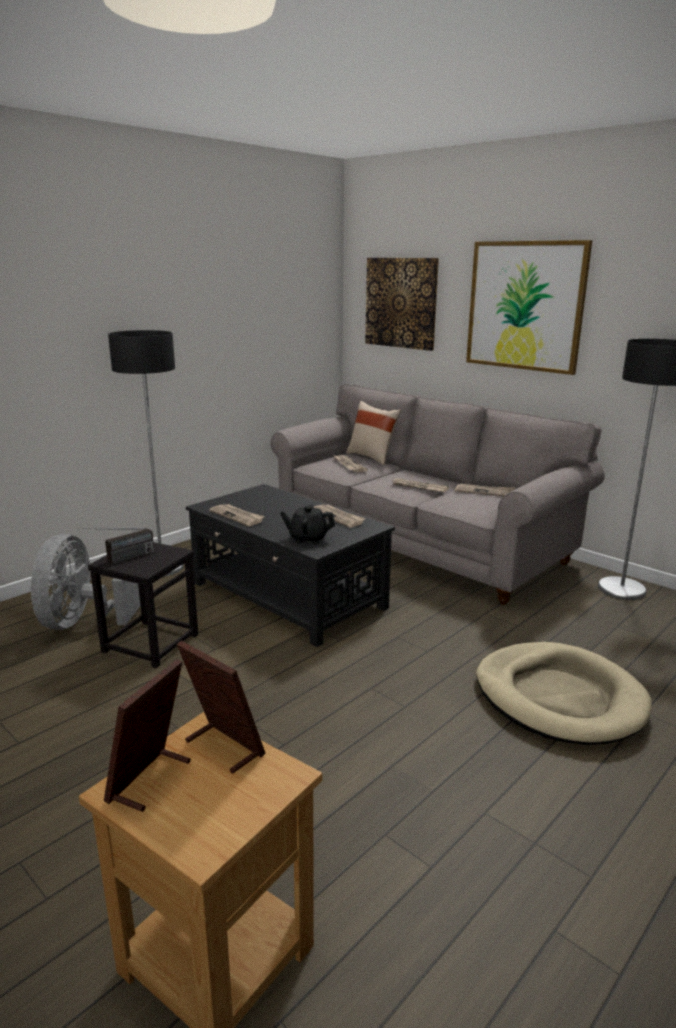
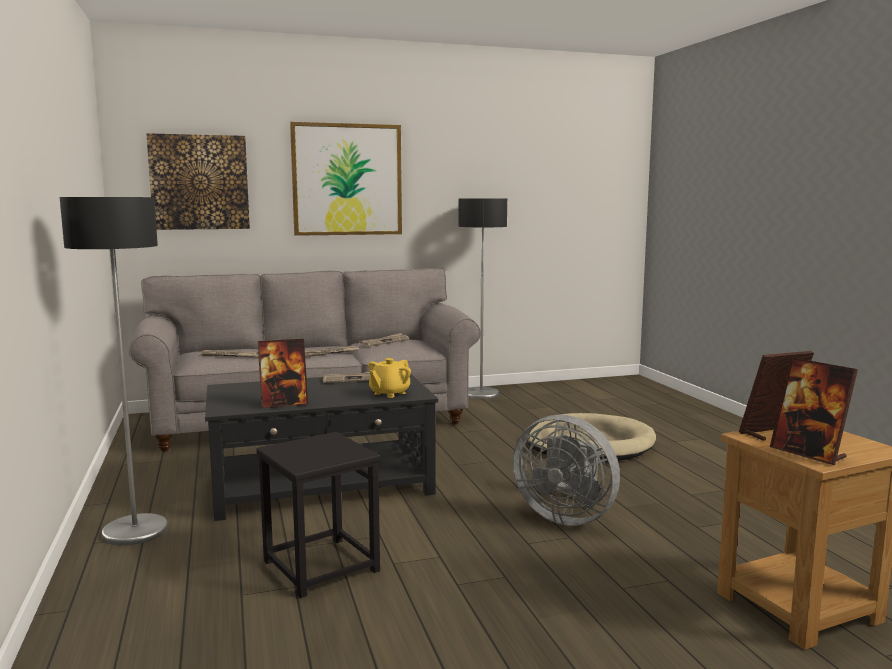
camera: 60 degrees left, 10 degrees down
(82, 622) = (201, 601): grey fan -> grey fan (565, 516)
(120, 560) = (309, 459): radio -> none
(237, 516) = (284, 404): newspaper -> picture frame
(308, 539) = (389, 393): black teapot -> yellow teapot
(372, 457) = (224, 348): beige pillow -> none

